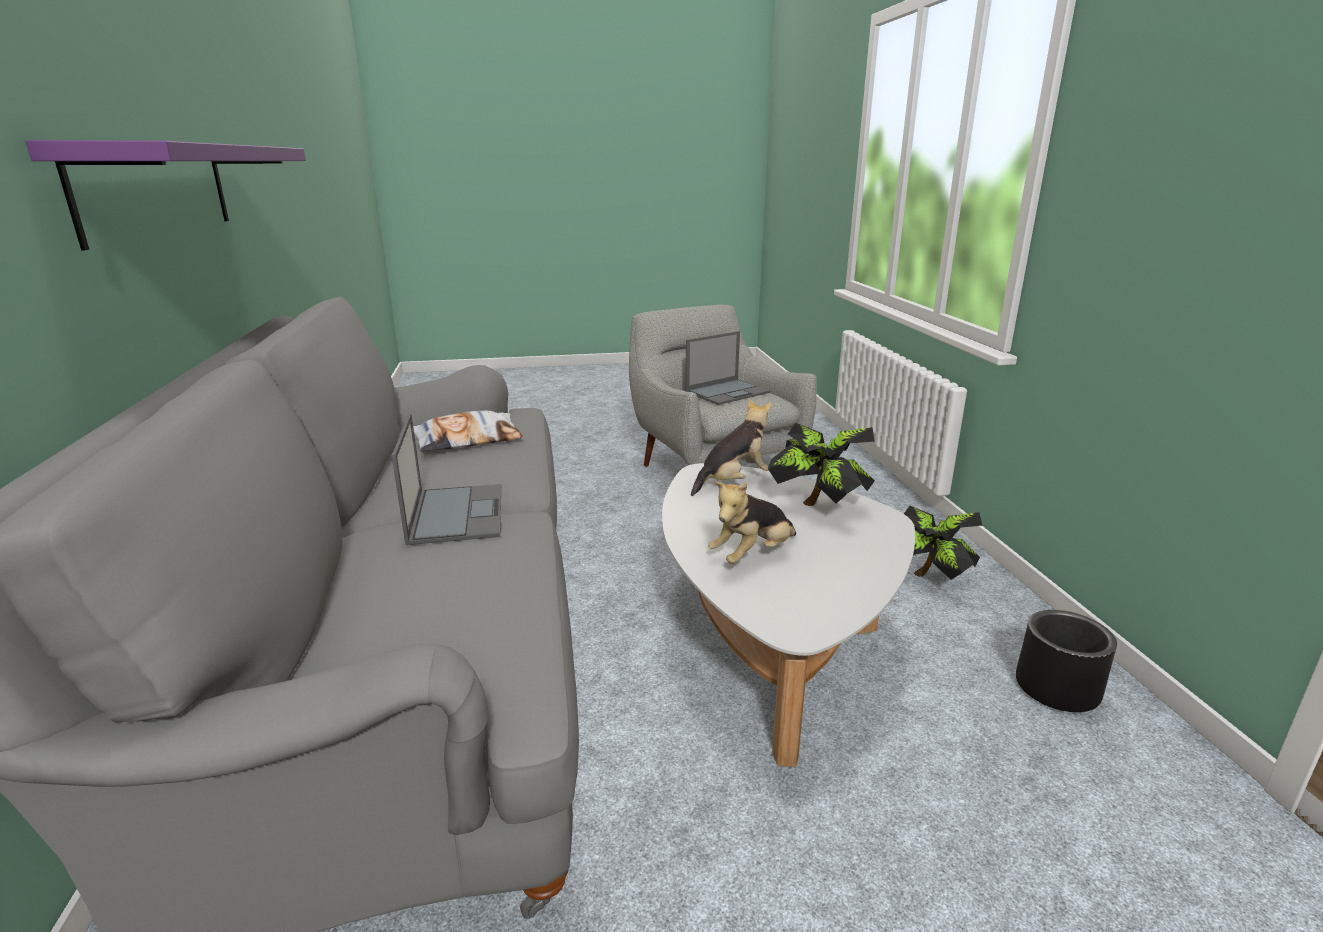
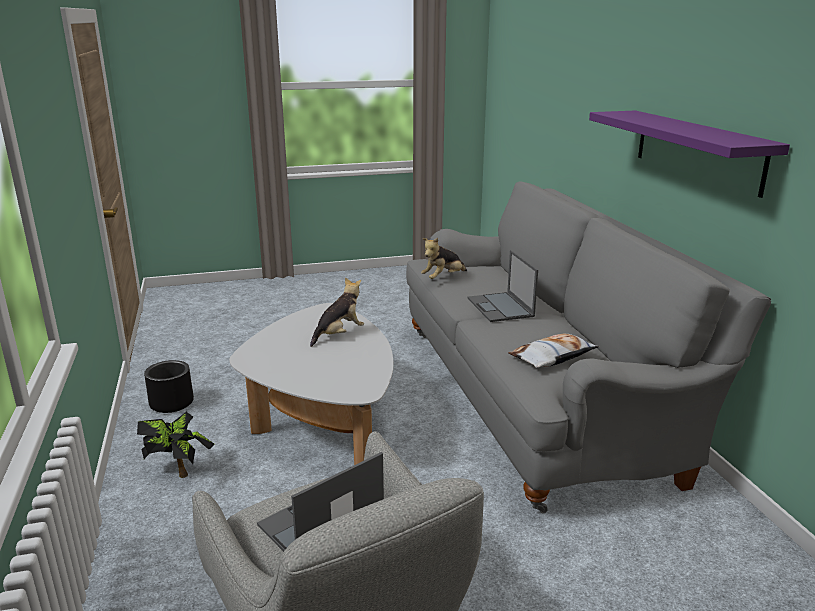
camera: 175 degrees right, 0 degrees up
(733, 482) = (340, 383): plush toy -> plush toy (443, 278)
(819, 508) = (285, 364): potted plant -> none

